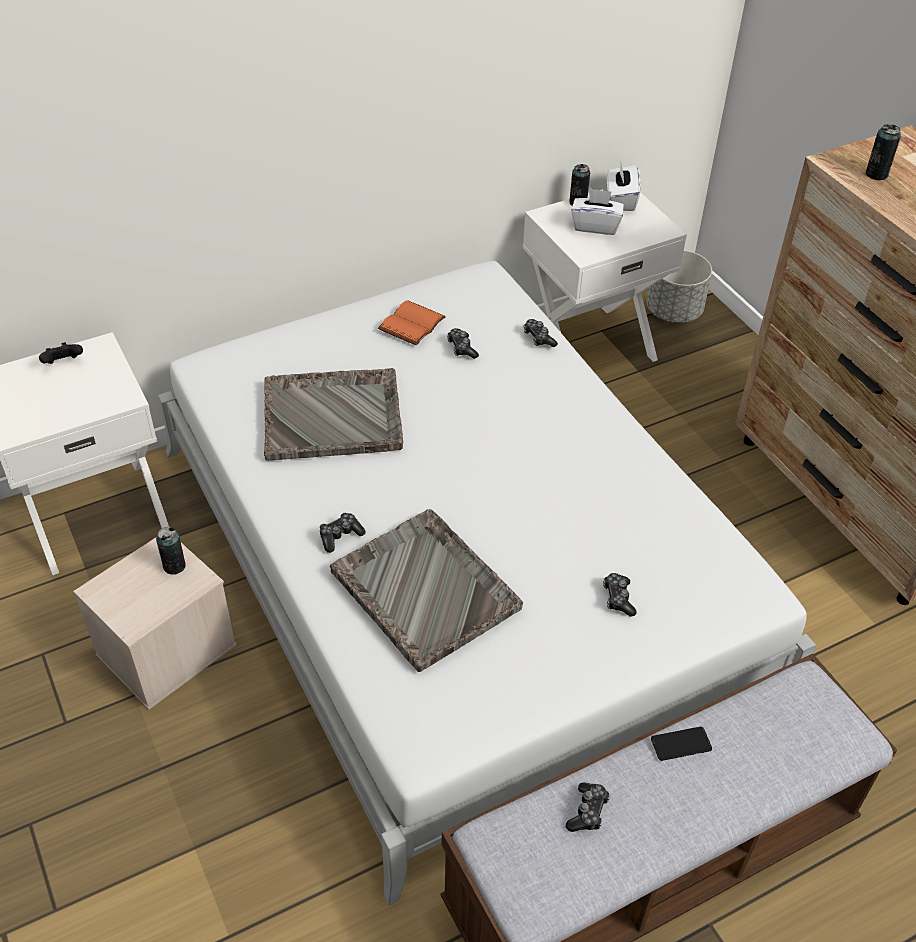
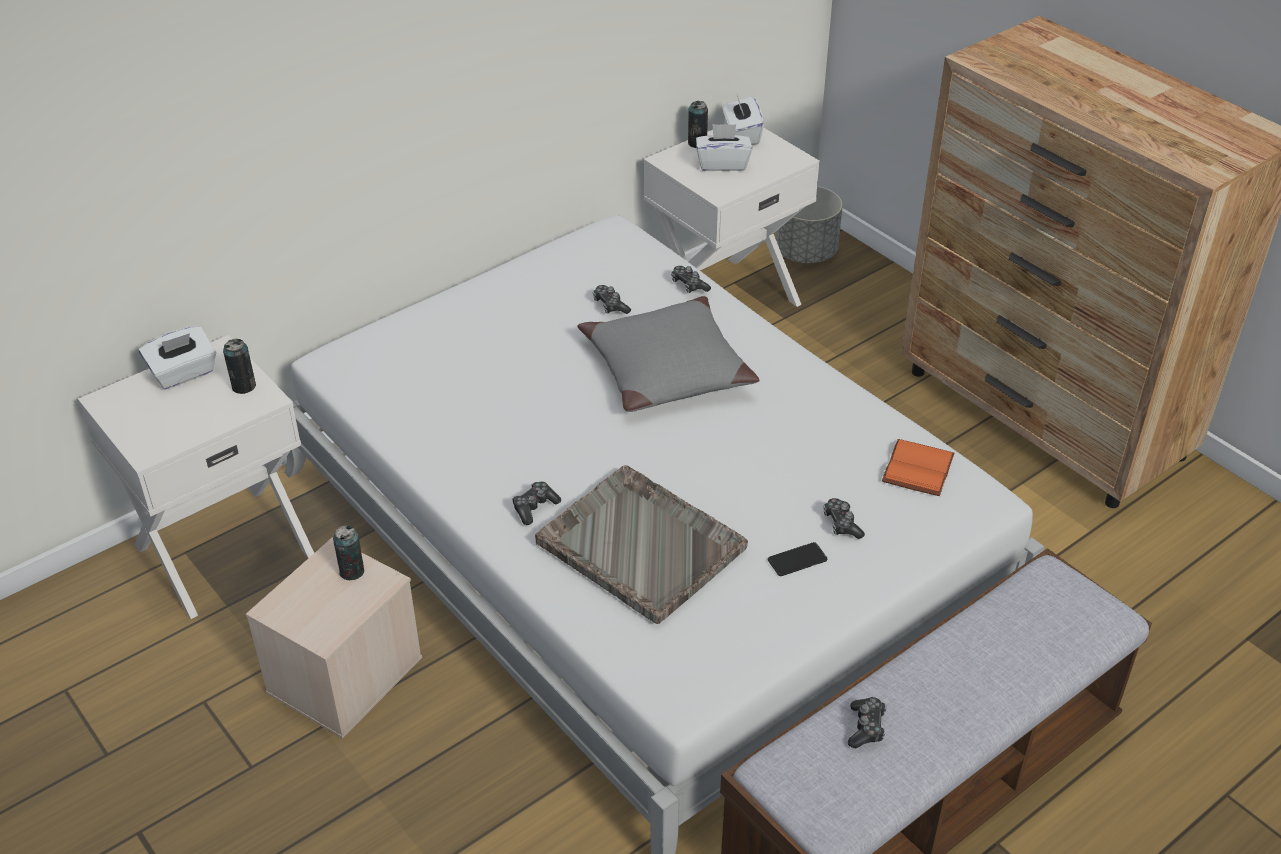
camera: 10 degrees left, 5 degrees down
(64, 363) = (183, 374): black game controller -> white tissue box
(334, 416) = (492, 391): grey tray -> none
(411, 323) = (548, 287): orange book -> orange book (916, 468)
(495, 418) = (666, 369): none -> grey pillow
(681, 744) = (941, 650): phone -> phone (797, 560)
(876, 174) = (1018, 65): can -> can (244, 386)

